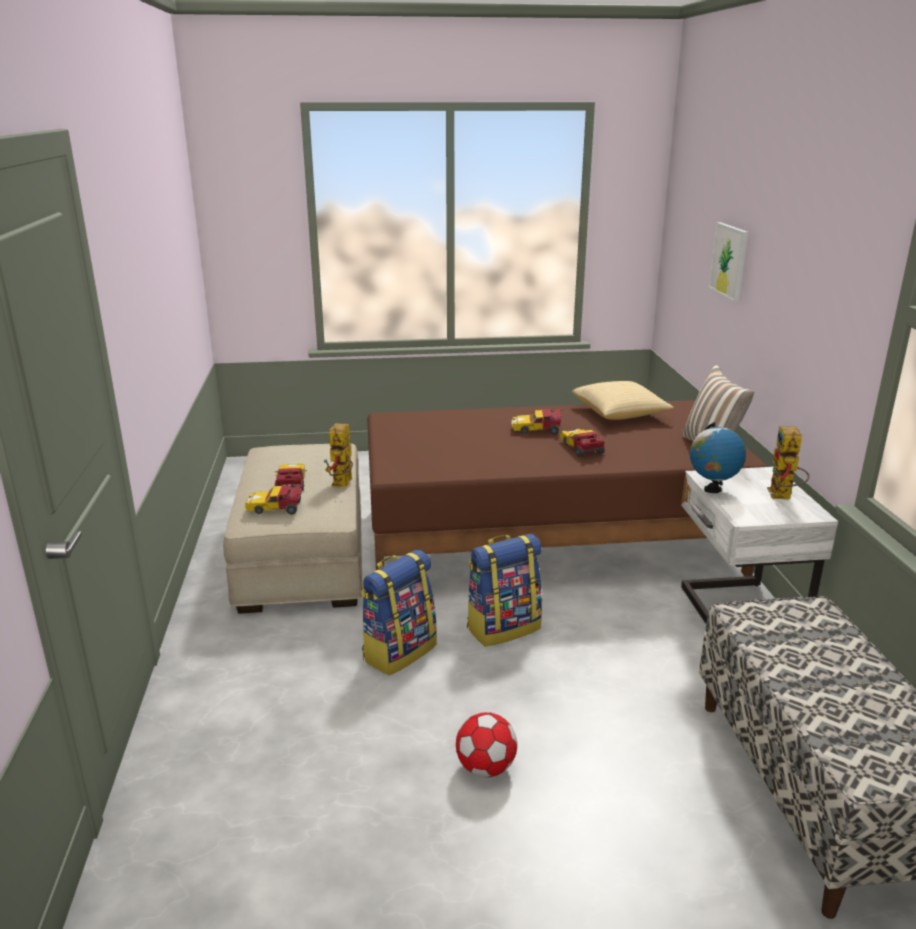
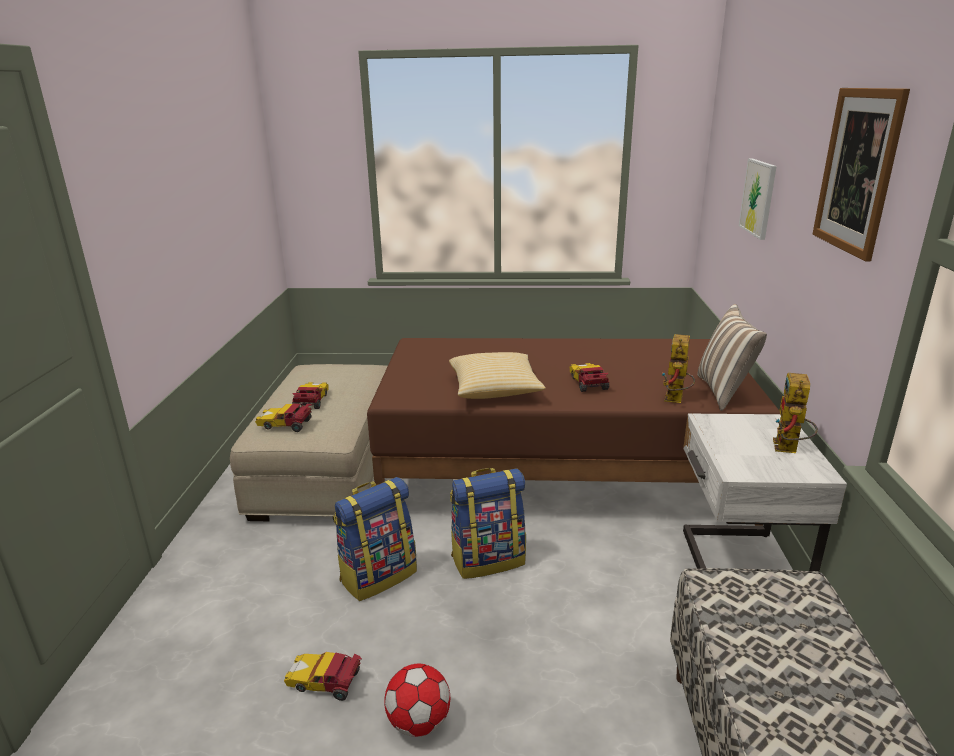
camera: 10 degrees right, 0 degrees up
(342, 485) = (357, 405): toy robot -> toy robot (676, 400)
(537, 430) = (551, 362): toy car -> toy car (326, 682)
(620, 414) = (640, 349): pillow -> pillow (495, 390)
(712, 489) = (710, 436): globe -> none
(833, 243) = (857, 171): none -> picture

